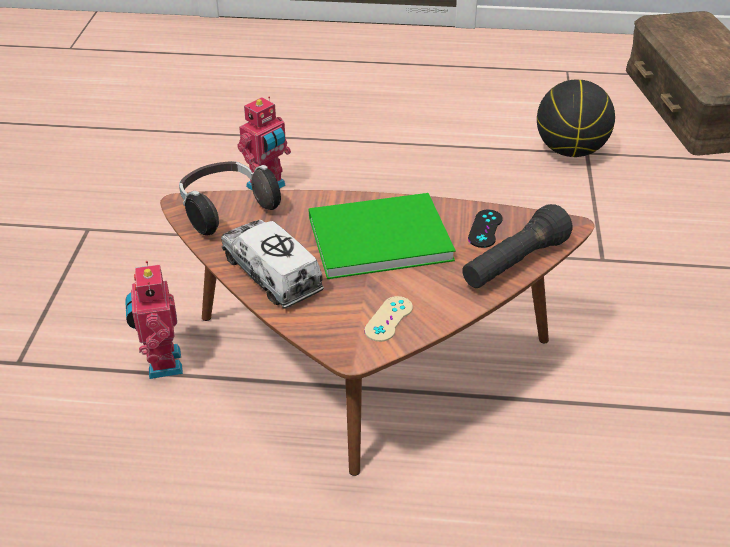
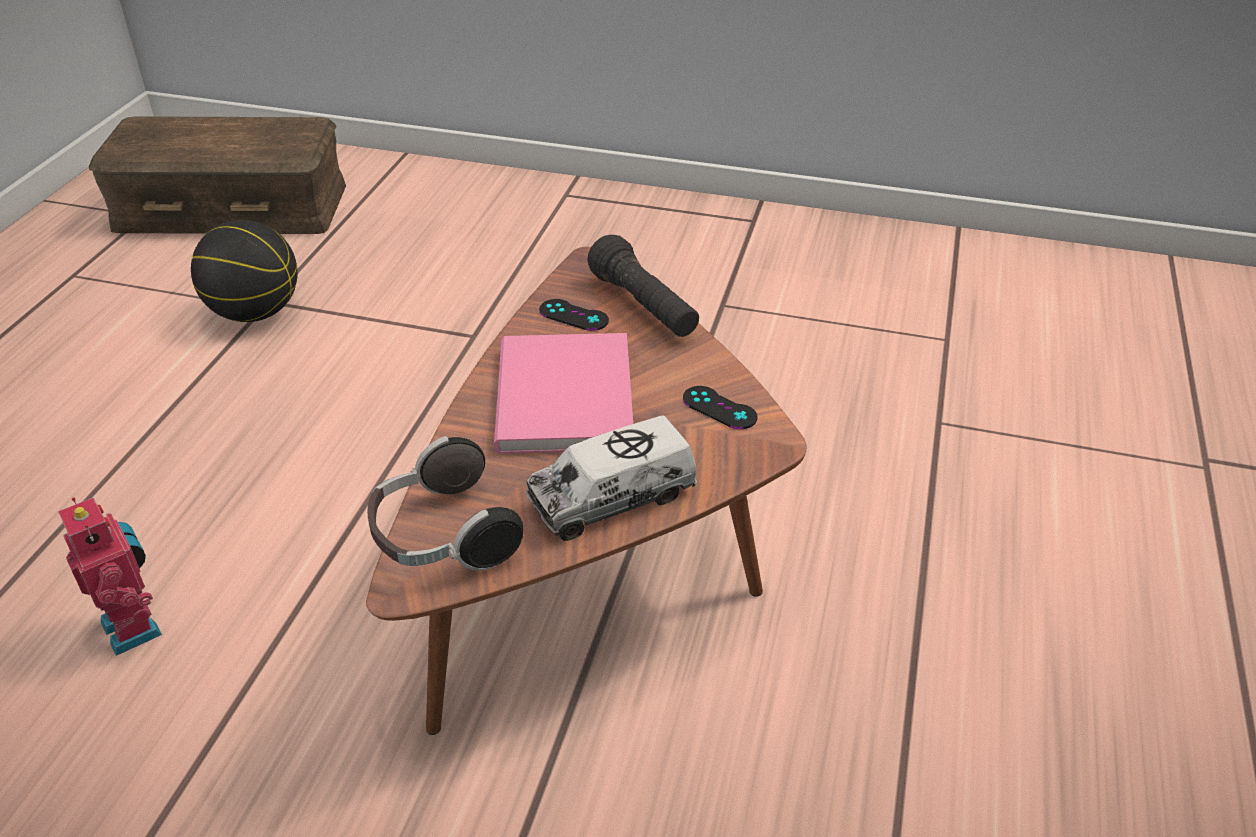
camera: 80 degrees left, 0 degrees up
(161, 364) = (518, 793): toy robot -> none
(374, 237) = (560, 400): green book -> pink book
(388, 319) = (719, 408): beige game controller -> black game controller

